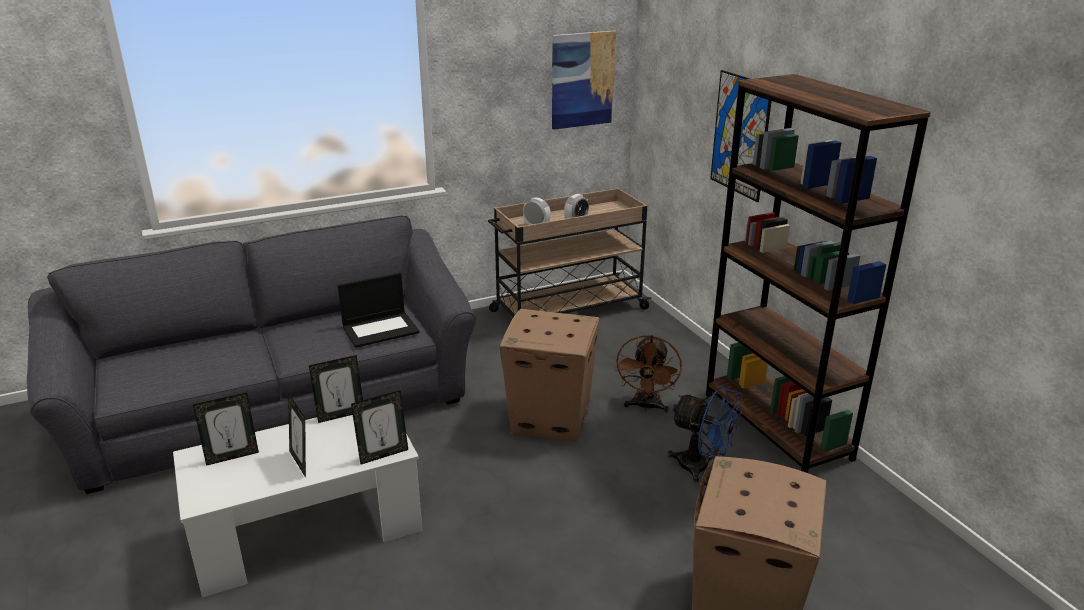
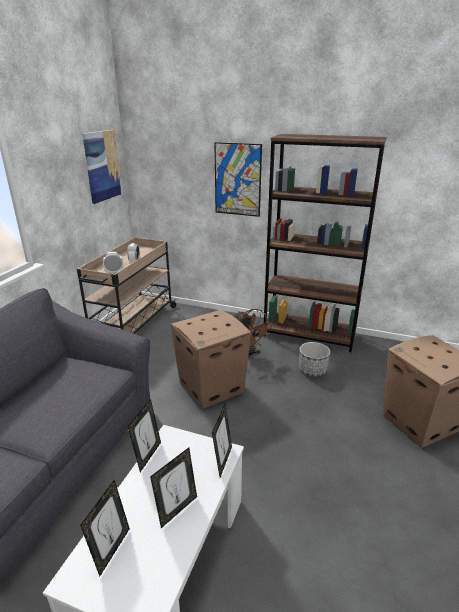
camera: 45 degrees left, 0 degrees up
(301, 462) = (177, 509): picture frame -> picture frame turned 60 degrees counterclockwise
(381, 329) = (85, 381): laptop -> none
(701, 468) = (312, 371): blue fan -> planter

